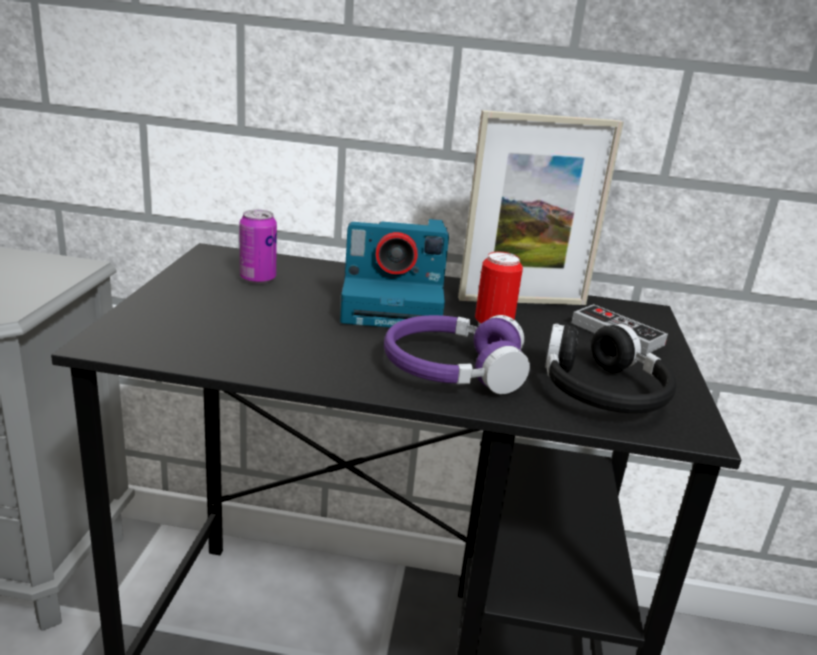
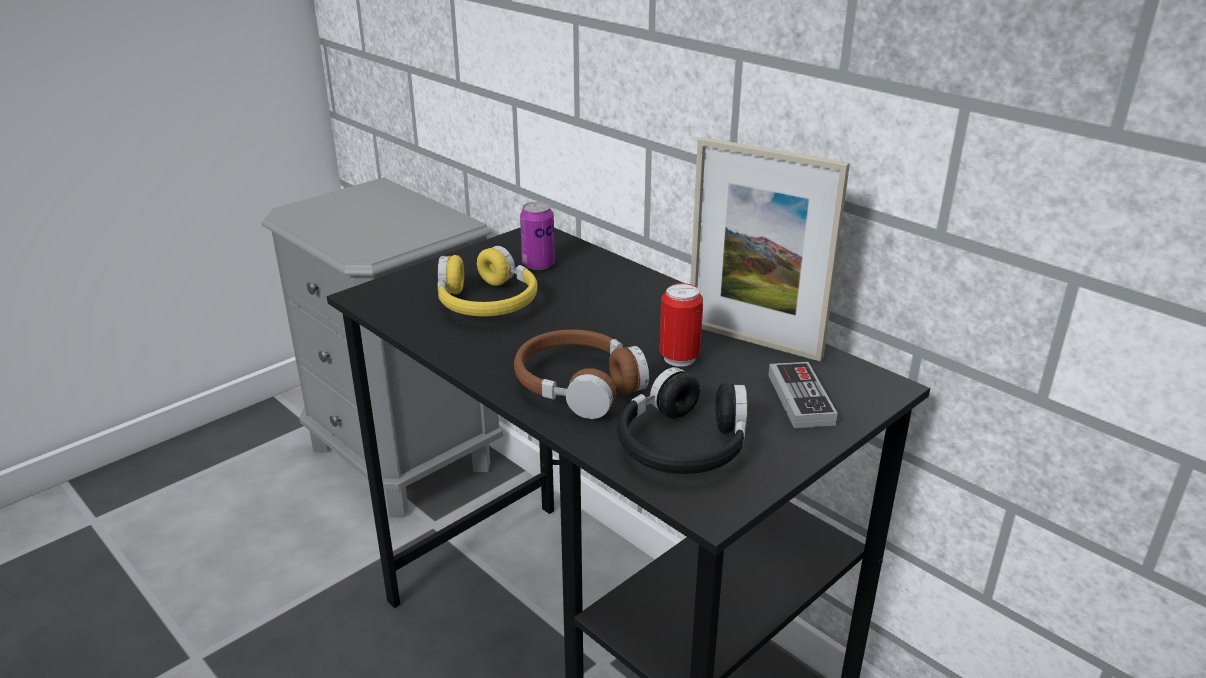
camera: 40 degrees right, 5 degrees up
(256, 320) = (486, 302): none -> yellow headphones
(395, 305) = (619, 315): camera -> none
(452, 370) = (578, 386): purple headphones -> brown headphones

